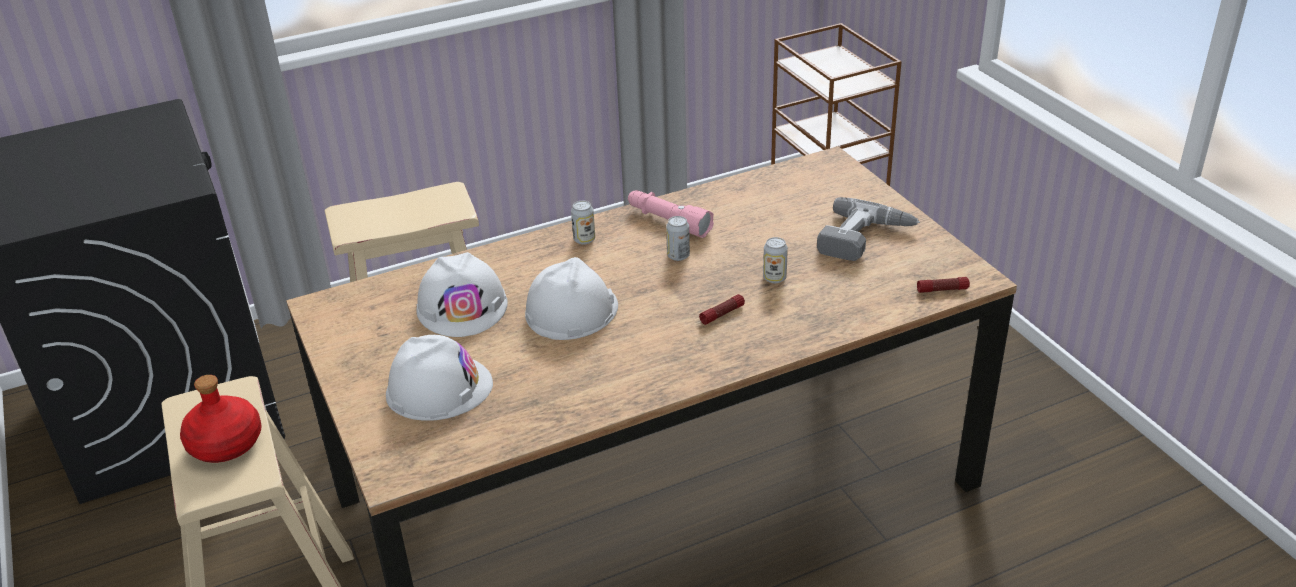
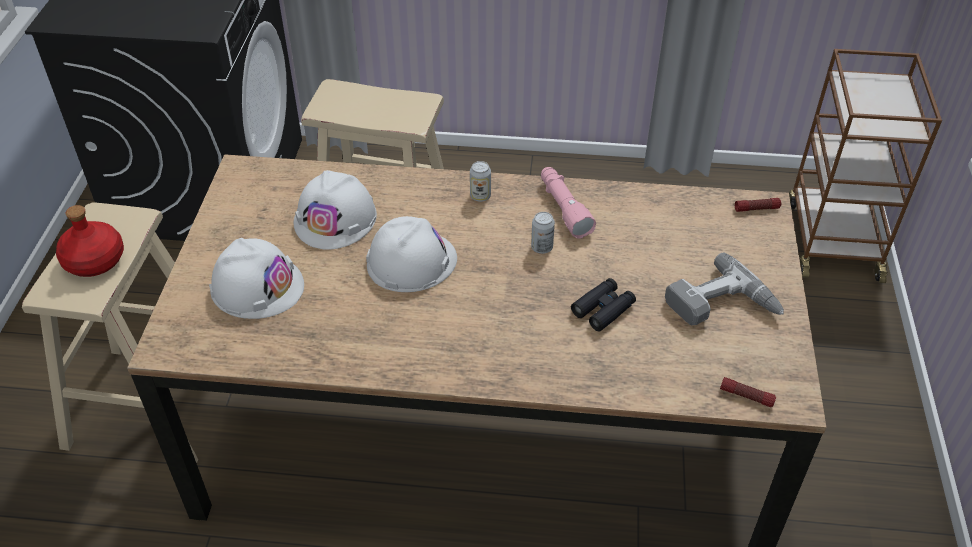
camera: 30 degrees right, 10 degrees up
(722, 314) = (526, 324): flashlight -> flashlight (756, 209)
(774, 278) = (603, 309): can -> black binoculars

